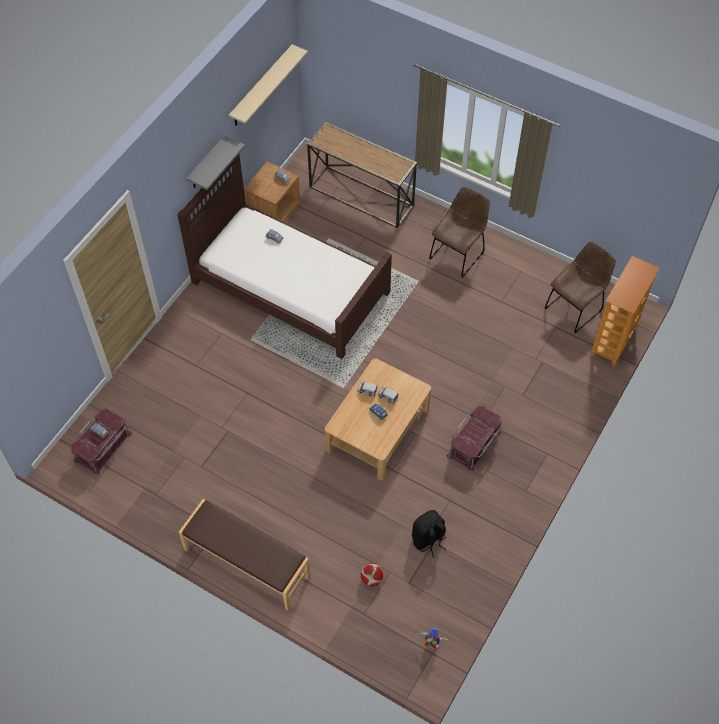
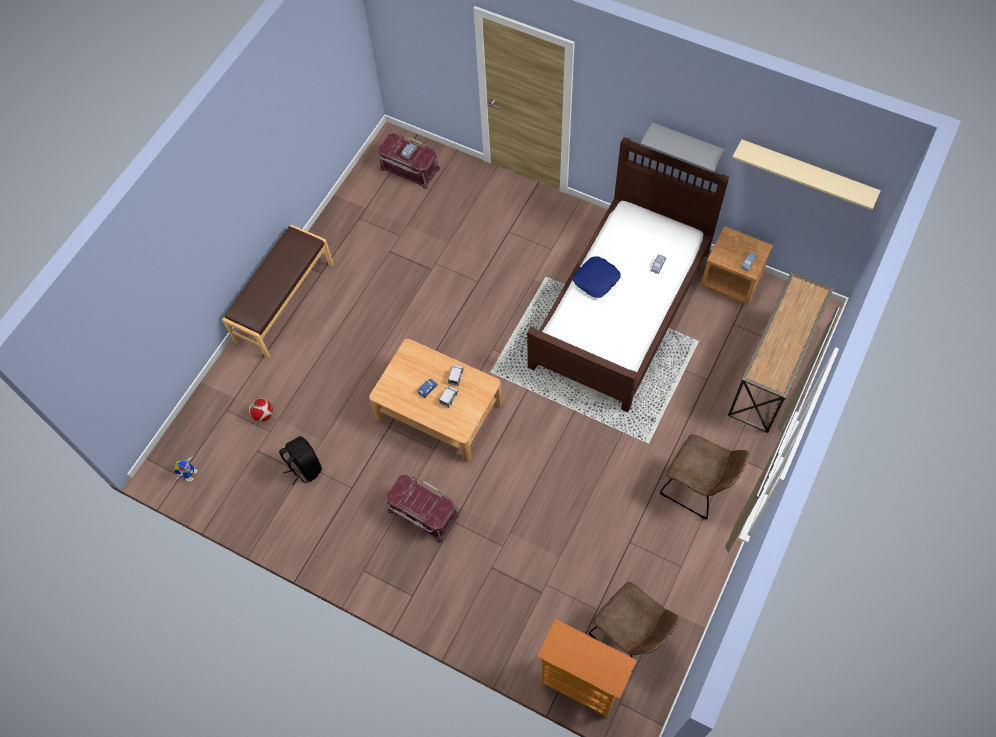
camera: 90 degrees right, 5 degrees up
(282, 281) = (596, 280): none -> blue pillow

